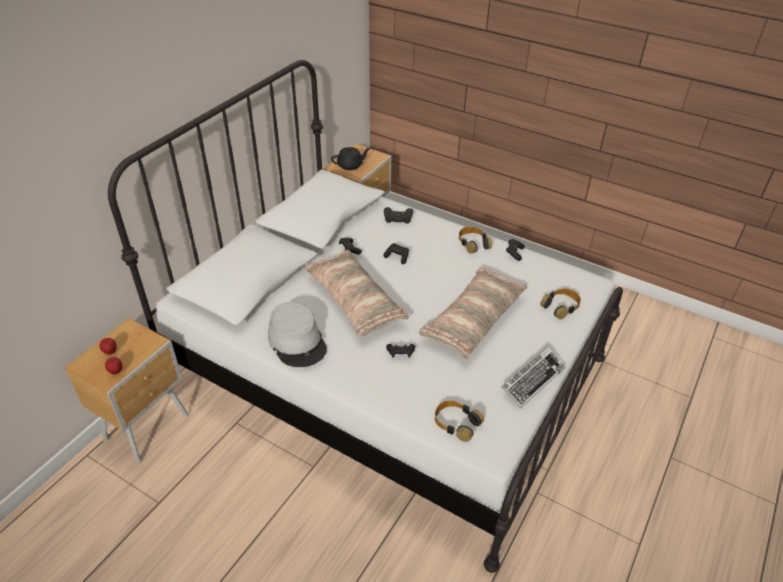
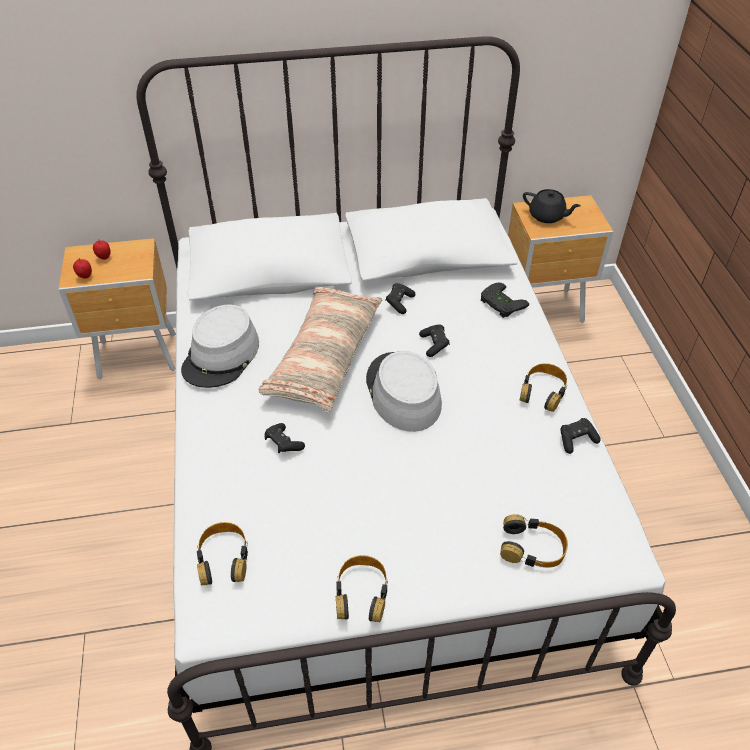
camera: 50 degrees right, 5 degrees up
(417, 288) = (402, 392): none -> grey hat
(472, 320) = (406, 473): pillow -> none
(533, 380) = (361, 593): keyboard -> headphones

